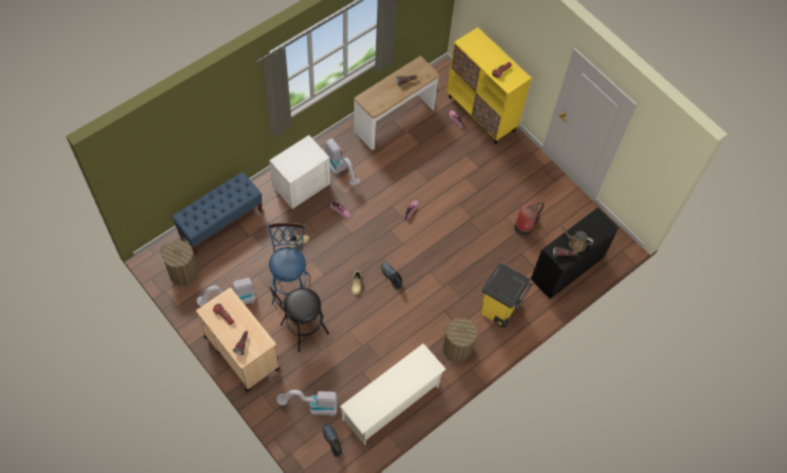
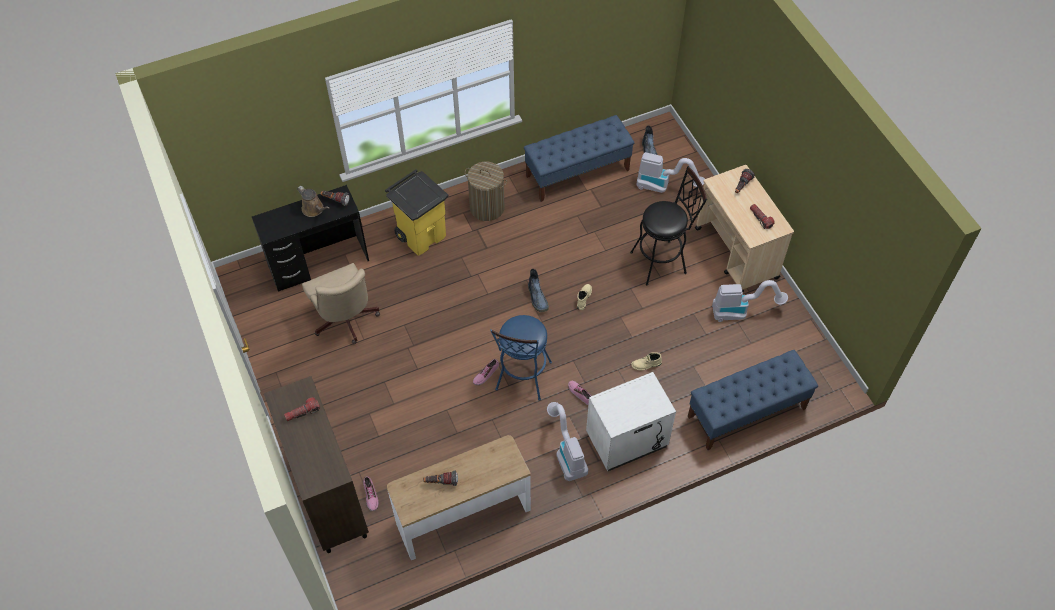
camera: 160 degrees left, 5 degrees down
(183, 272) = (801, 357): laundry basket -> none
(290, 285) = (666, 314): blue stool -> blue stool (522, 380)
(391, 403) = (577, 173): white shoe rack -> blue bench
(481, 114) = (329, 496): yellow cabinet -> brown cabinet
(525, 227) = (346, 321): fire extinguisher -> beige office chair

